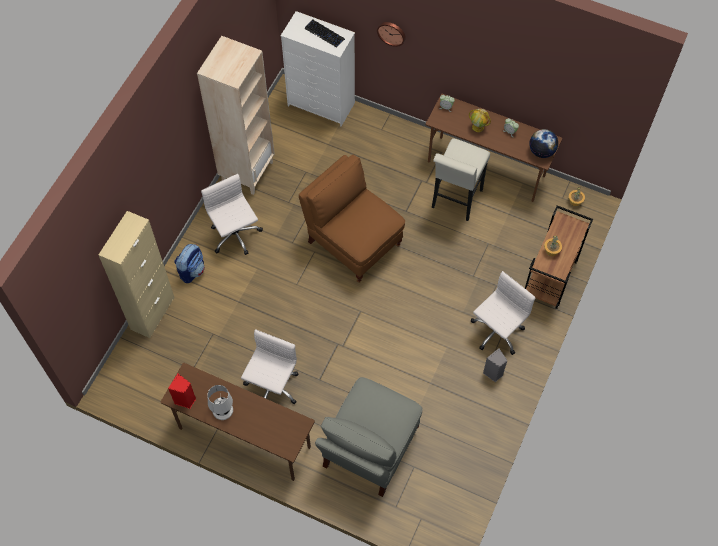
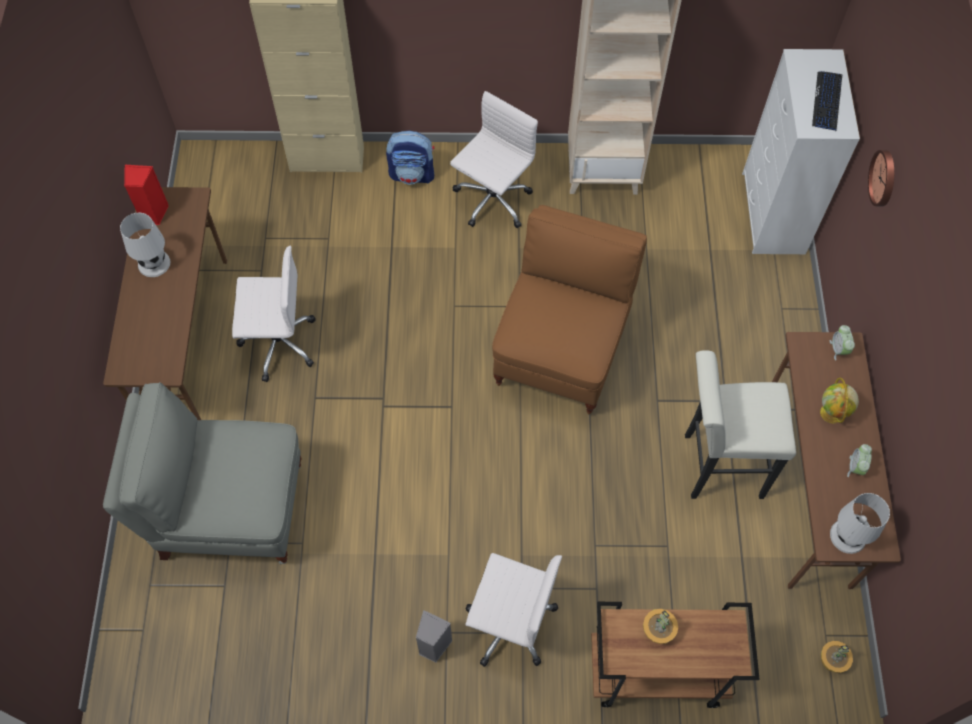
camera: 65 degrees right, 0 degrees up
(541, 151) = (848, 536): globe -> white table lamp

